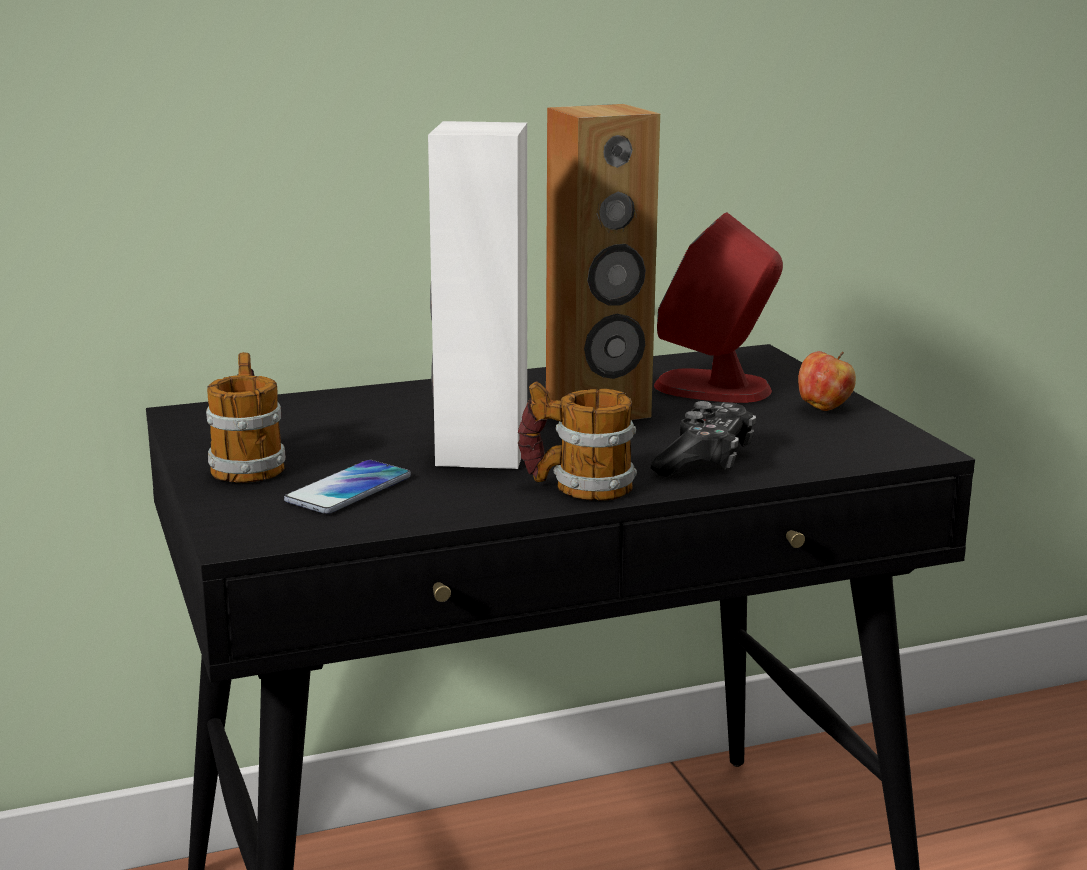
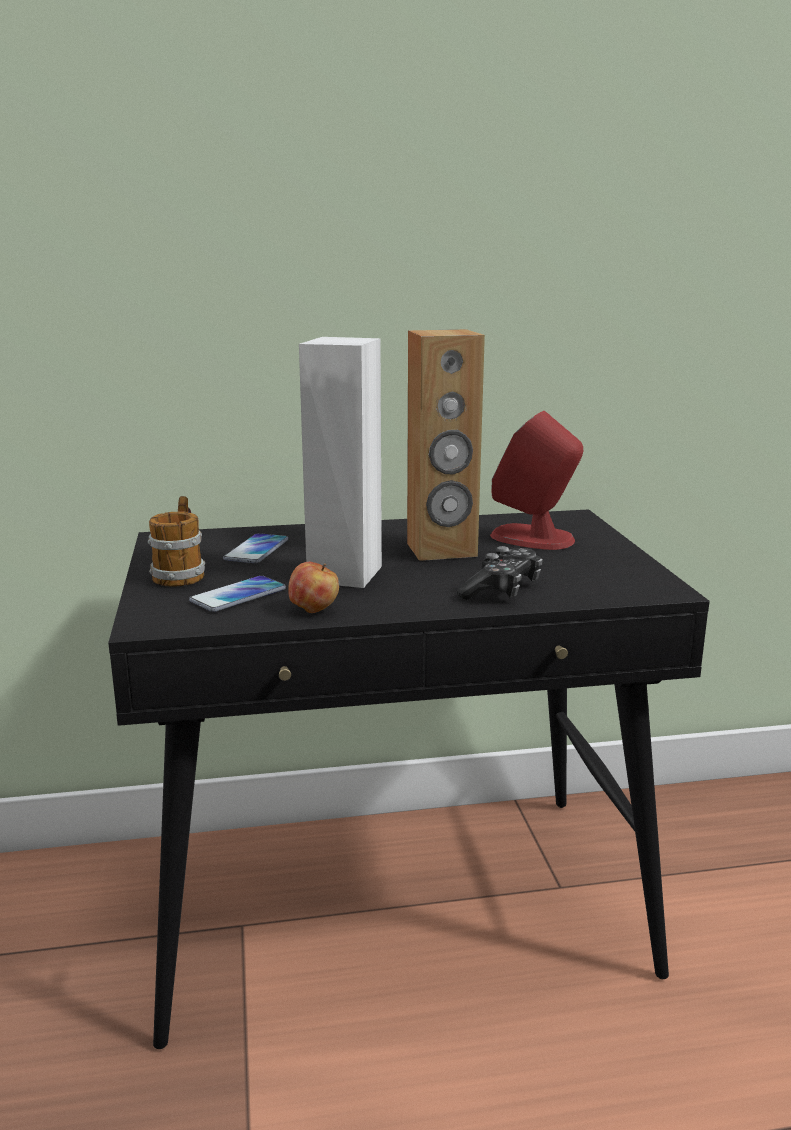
camera: 10 degrees right, 0 degrees up
(338, 424) = (257, 550): none -> phone
(577, 486) = (399, 603): mug -> none
(824, 407) = (608, 556): apple -> apple (314, 610)

